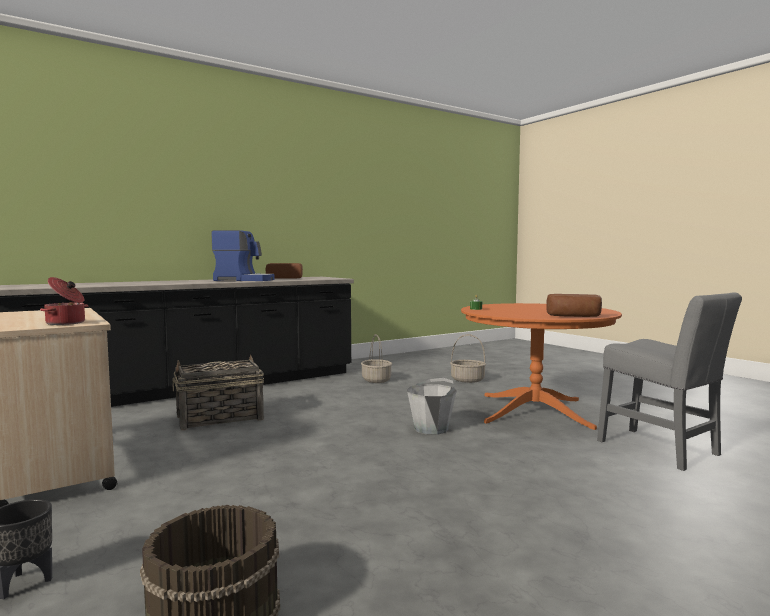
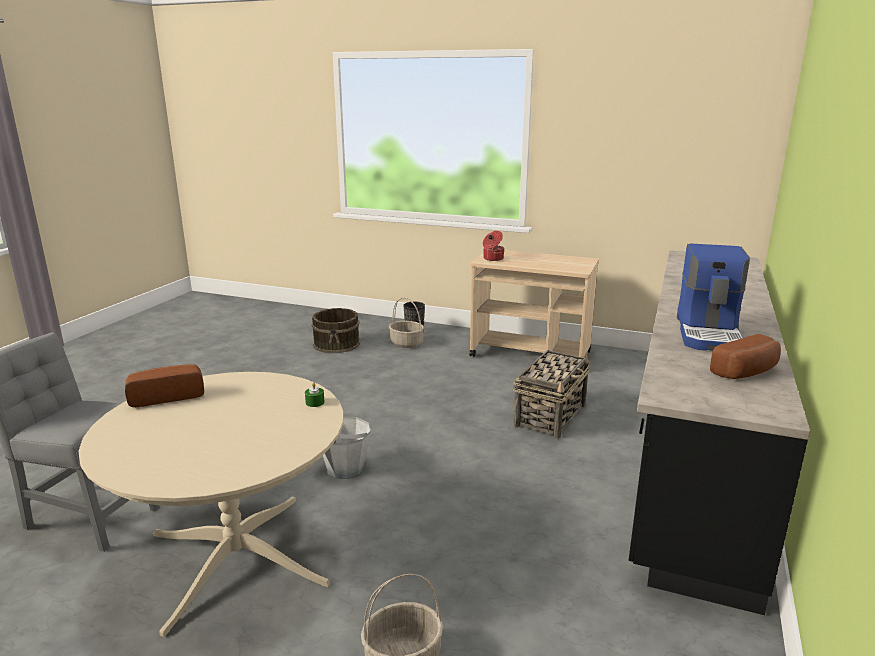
camera: 145 degrees right, 15 degrees up
(244, 280) = (709, 334): coffee machine -> coffee machine turned 45 degrees counterclockwise
(376, 380) = (553, 574): basket -> basket (407, 343)
(535, 411) = (236, 559): orange dining table -> beige dining table

